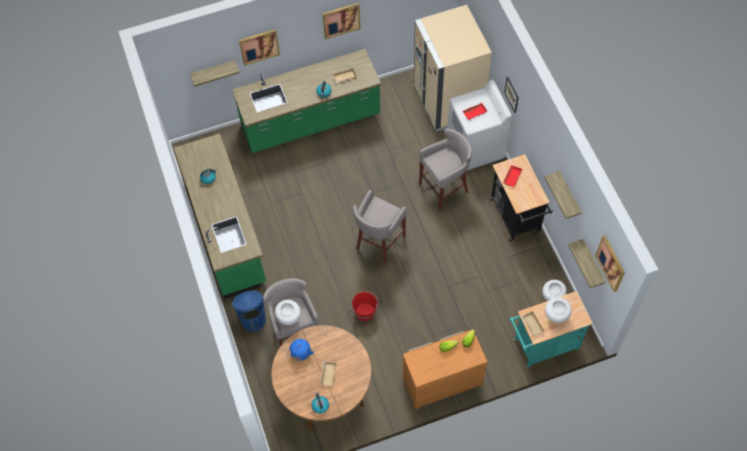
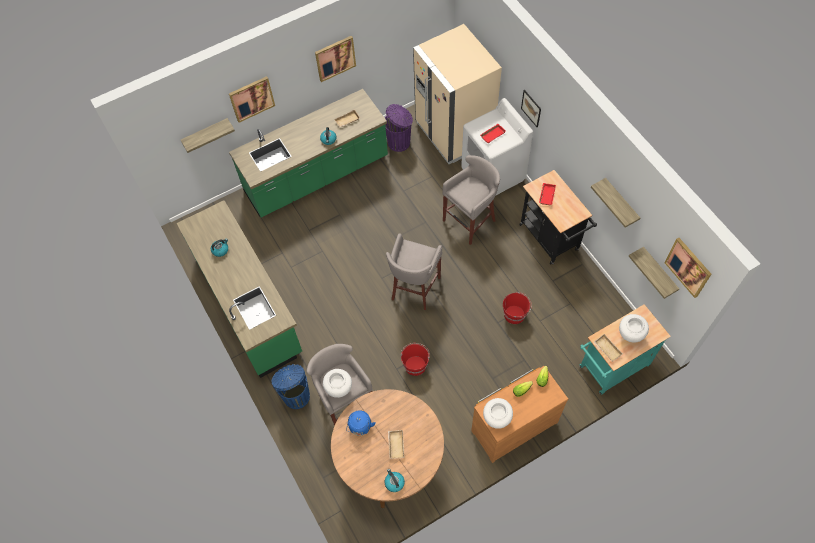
camera: 10 degrees left, 0 degrees up
(394, 102) = (399, 142): none -> purple trash can
(466, 282) = (515, 314): none -> red bucket
(552, 297) = (608, 315): white vase -> white vase (496, 419)

